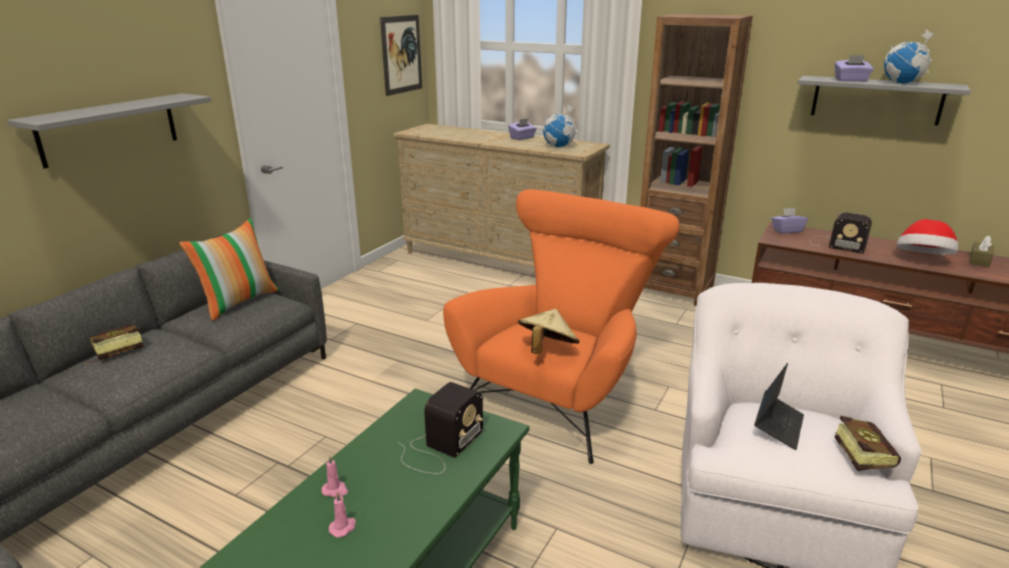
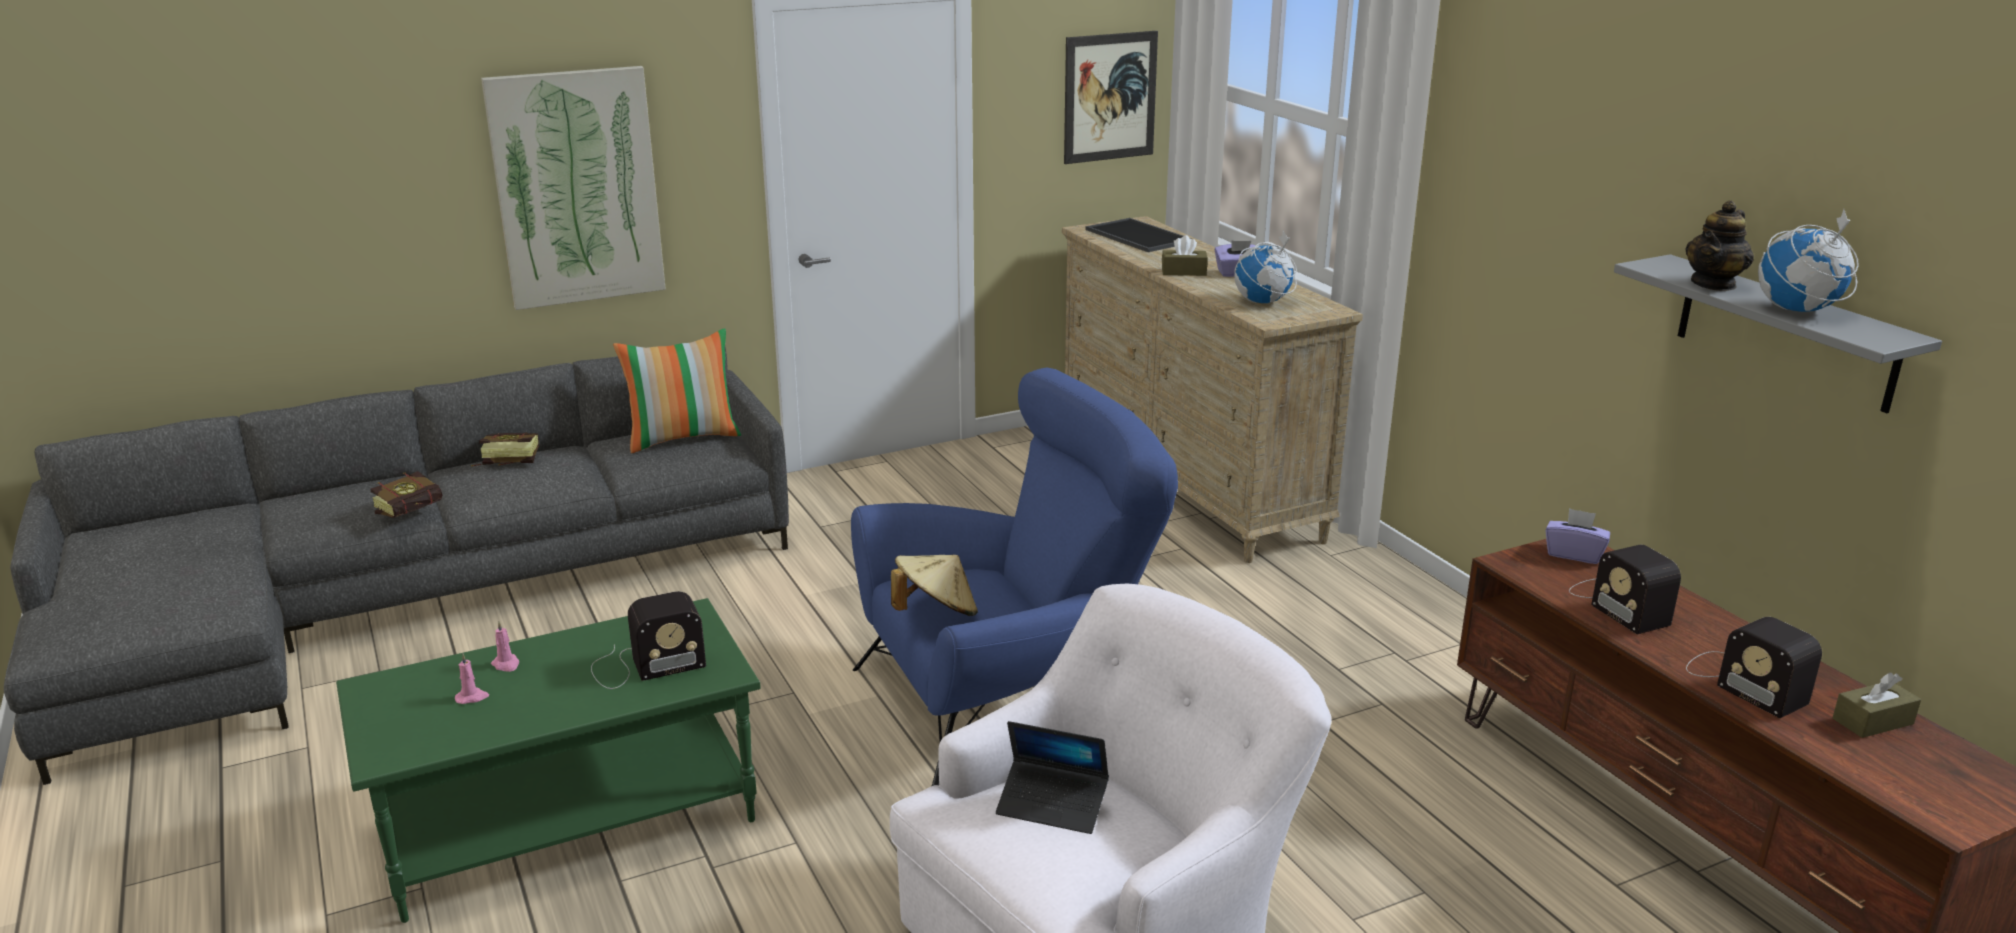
camera: 35 degrees right, 0 degrees up
(109, 129) = (576, 188): grey shelf -> picture
(440, 131) = (1136, 236): none -> tray
(496, 141) = (1184, 272): none -> brown tissue box
(558, 393) = (1009, 698): orange armchair -> blue armchair
(673, 288) = (1425, 613): brown bookcase -> none
(778, 426) = (1052, 805): laptop -> laptop turned 45 degrees clockwise
(851, 80) = (1713, 284): purple tissue box -> teapot
(859, 454) = (1097, 877): book -> book (416, 511)
(922, 259) = (1742, 681): hat -> radio

